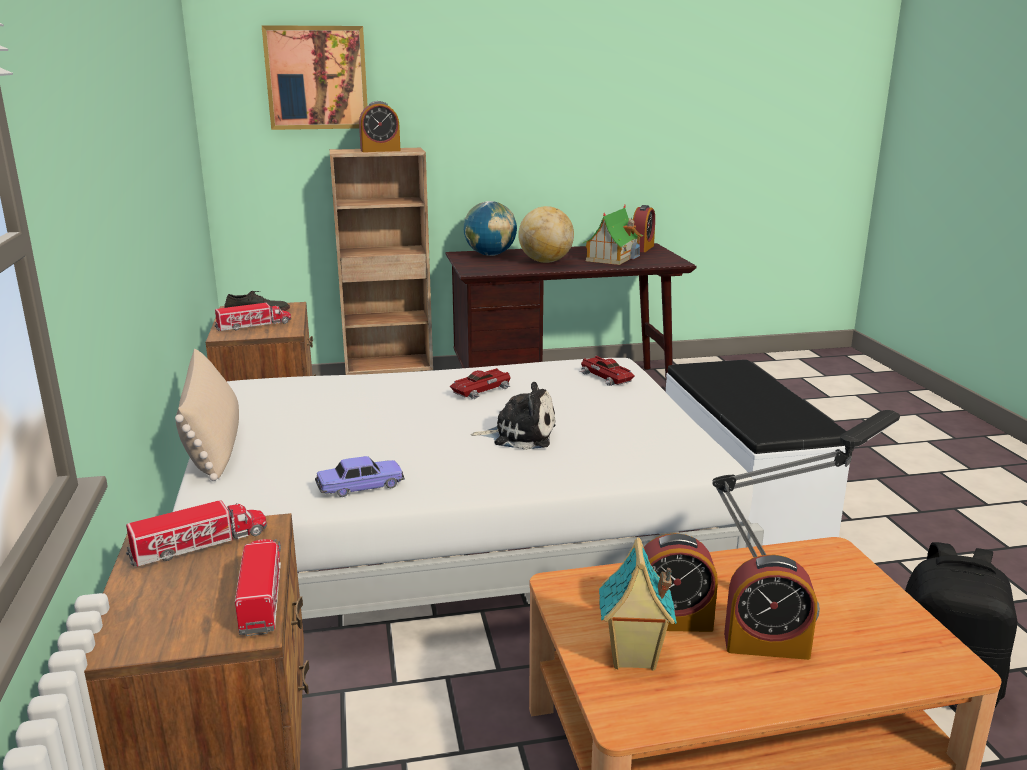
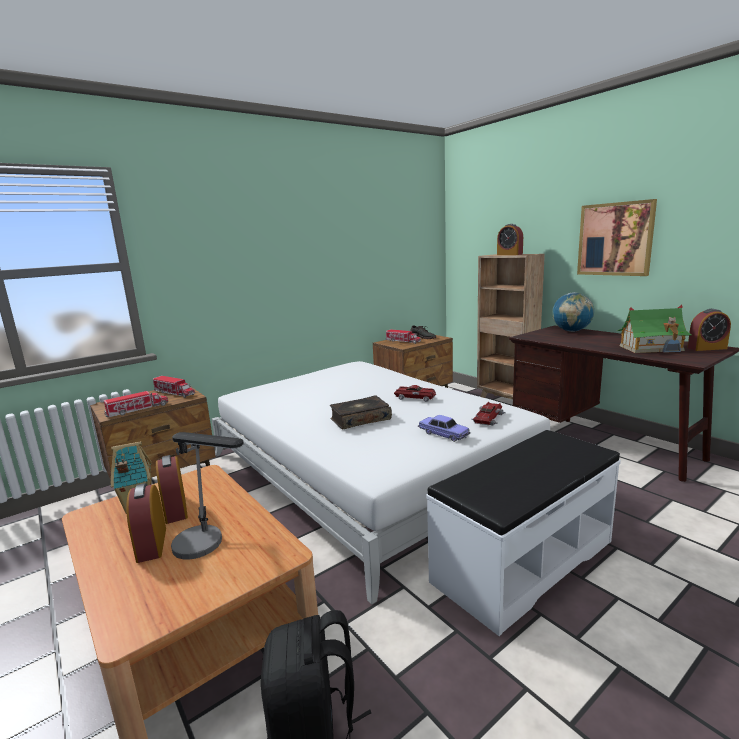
camera: 65 degrees right, 5 degrees down
(214, 444) = (295, 378): beige pillow -> none
(316, 78) = (495, 212): picture -> picture (615, 239)
(360, 487) = (272, 408): toy car -> toy car (443, 434)
(520, 435) = (360, 419): plush toy -> book
(545, 262) = (589, 340): globe -> none

